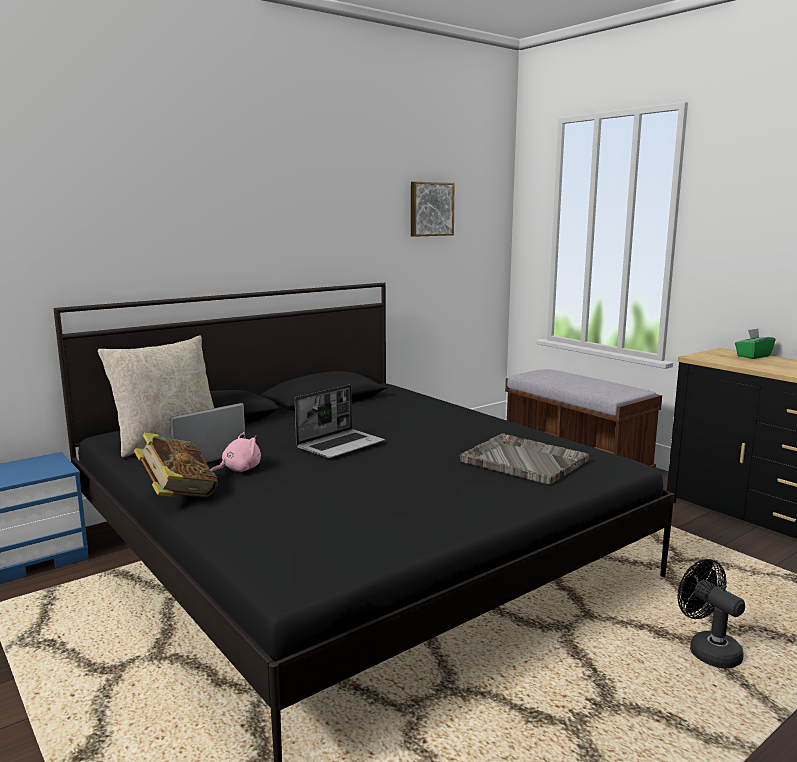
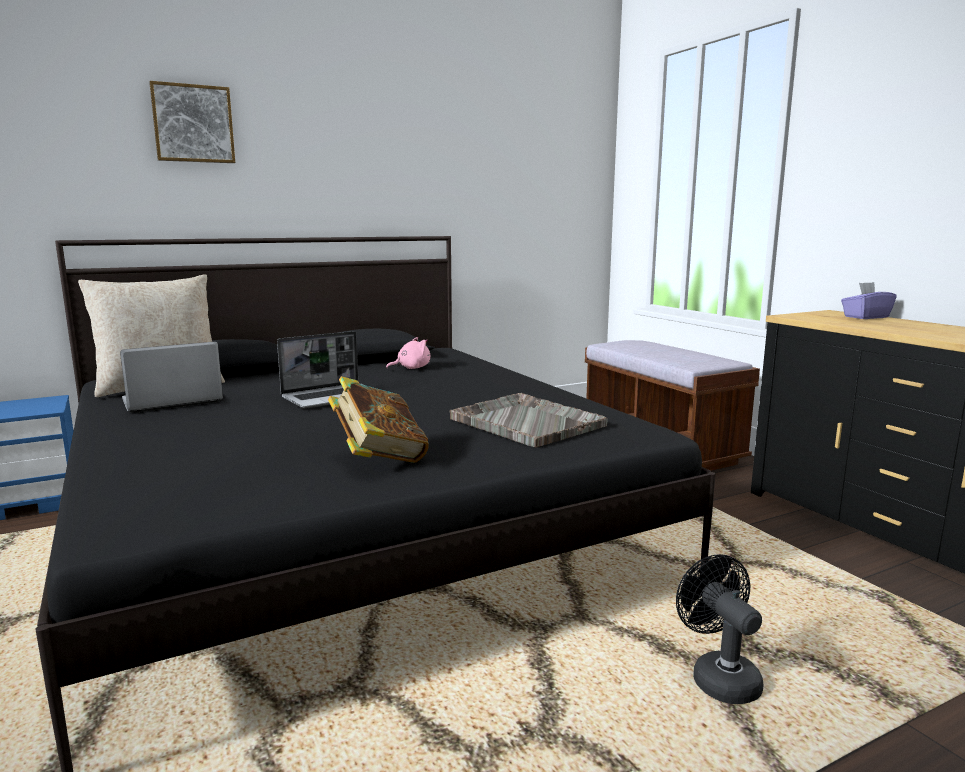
camera: 10 degrees right, 0 degrees up
(178, 495) = (105, 433): book -> book (379, 458)
(239, 470) = (198, 414): pink plush toy -> pink plush toy (411, 368)
(430, 209) = (509, 157): picture -> picture (193, 124)
(753, 356) = (865, 317): green tissue box -> purple tissue box

